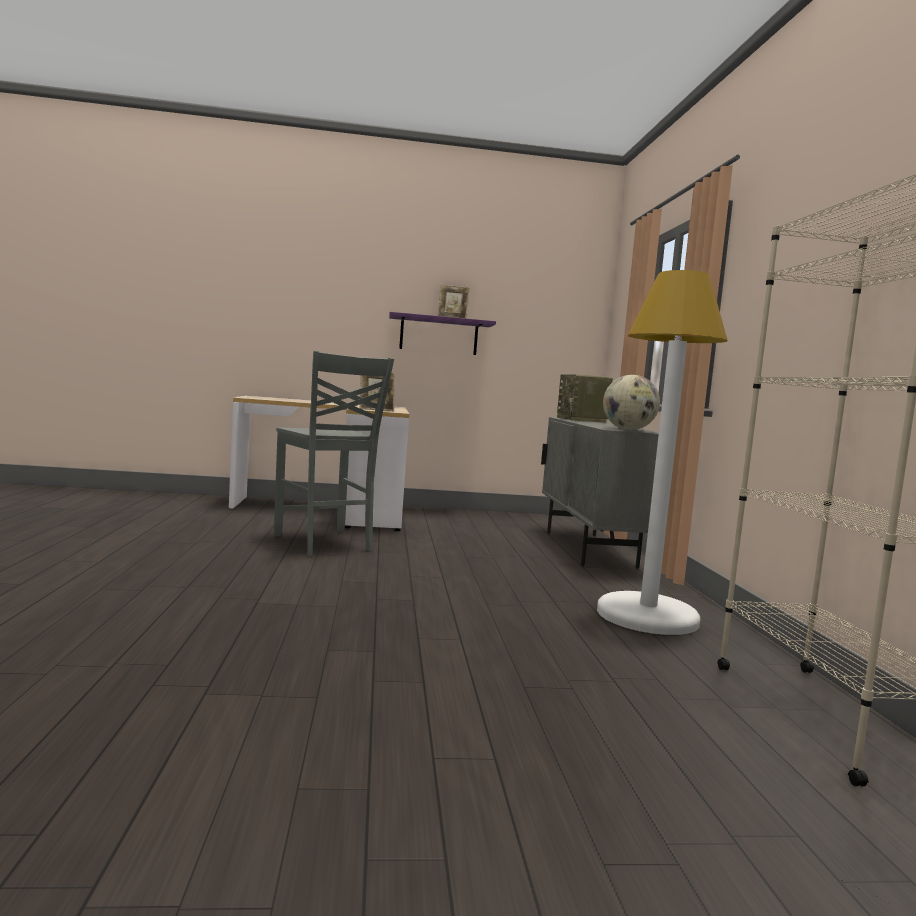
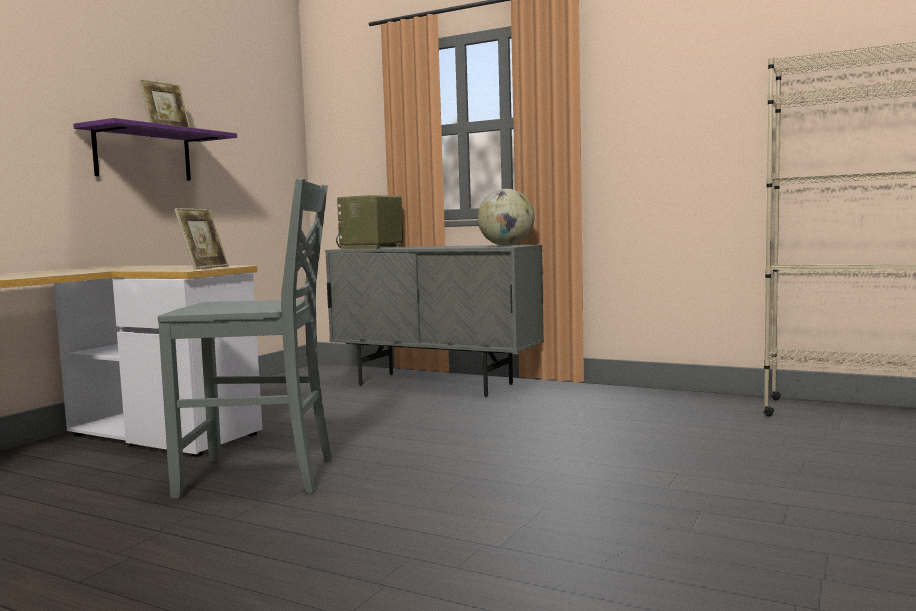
camera: 55 degrees left, 0 degrees up
(582, 420) = (371, 247): radio -> radio turned 90 degrees clockwise
(647, 616) = (643, 408): white floor lamp -> none

